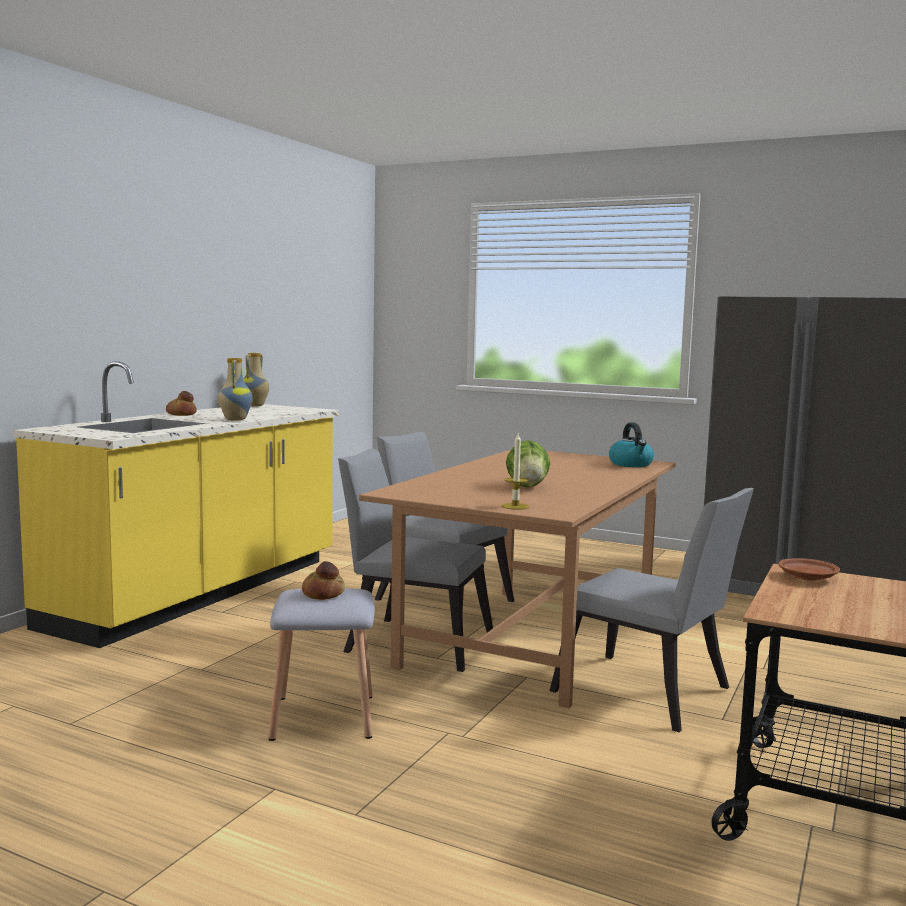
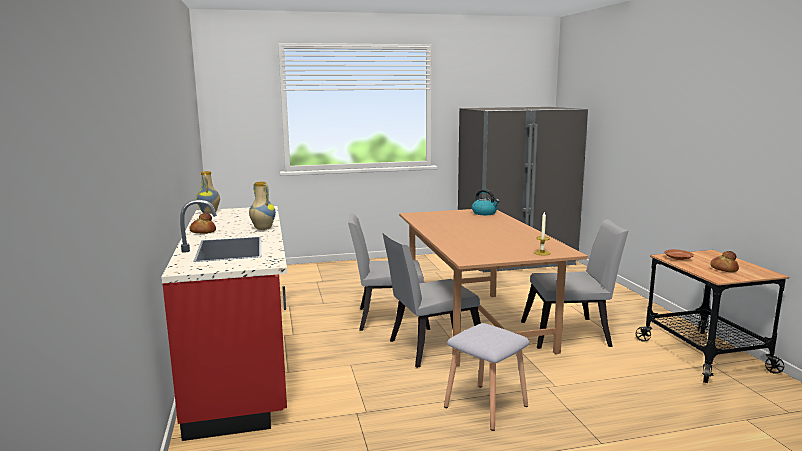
camera: 40 degrees left, 5 degrees up
(201, 593) = (242, 365): yellow counter -> red counter
(324, 594) = (484, 332): bread -> bread (723, 269)
(527, 486) = (501, 239): lettuce -> none

